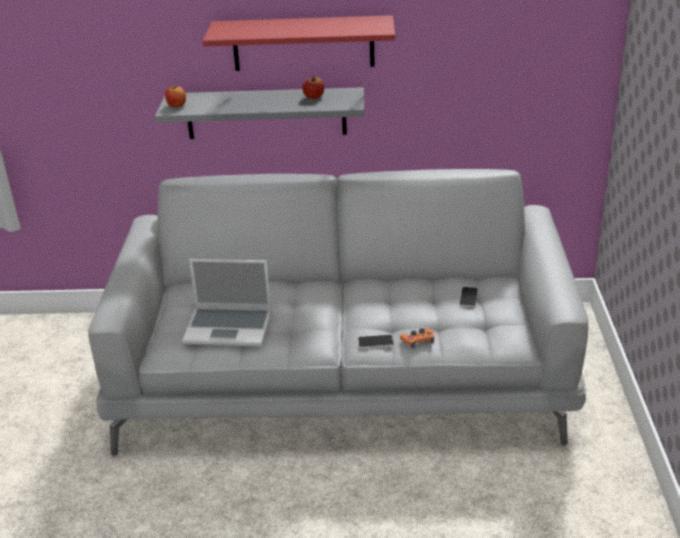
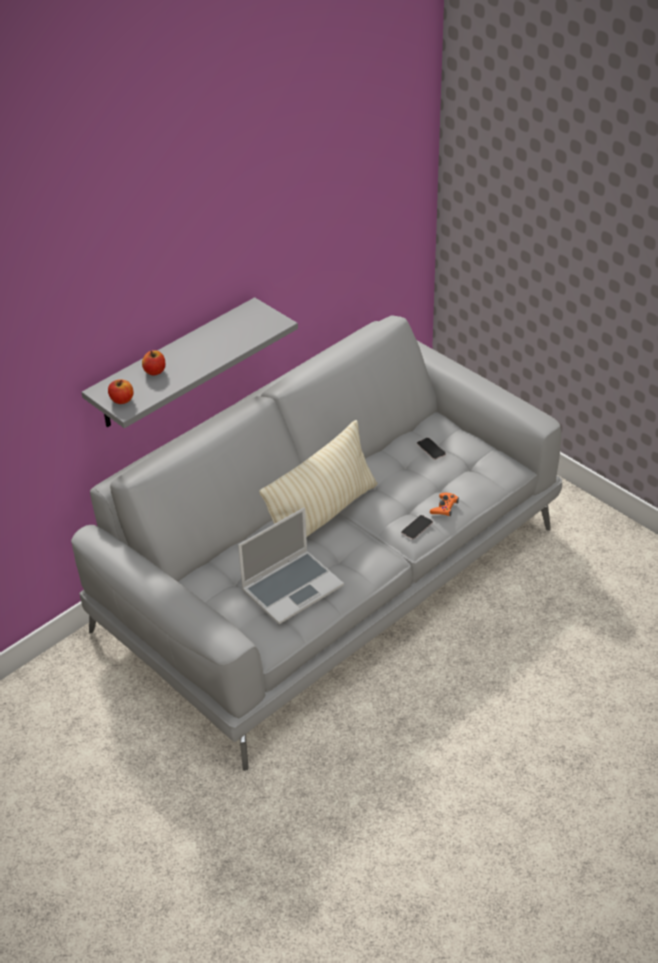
camera: 45 degrees left, 10 degrees up
(303, 43) = (203, 279): red shelf -> none
(314, 97) = (231, 329): apple -> apple (155, 371)
(323, 297) = (322, 515): none -> beige pillow

